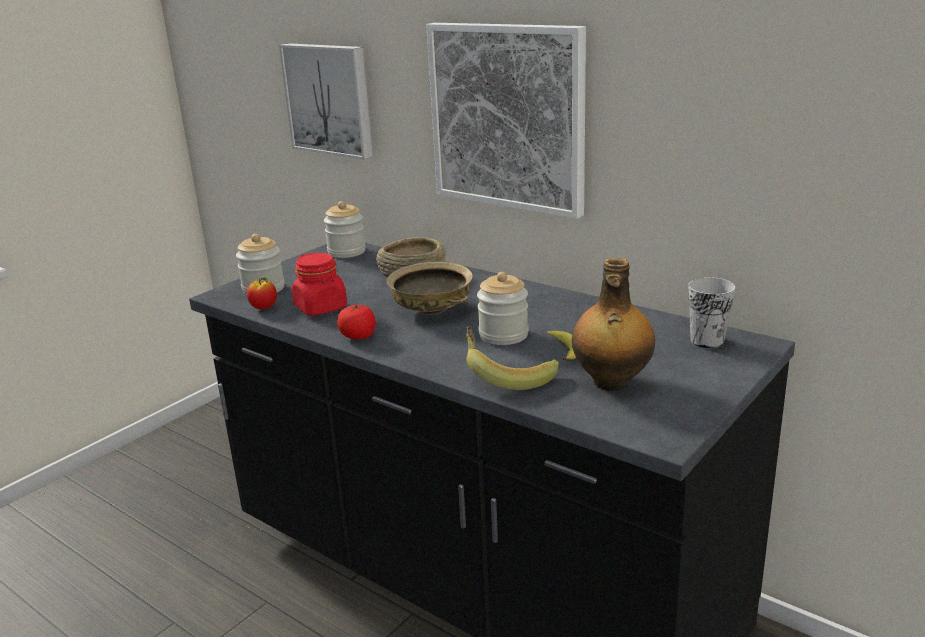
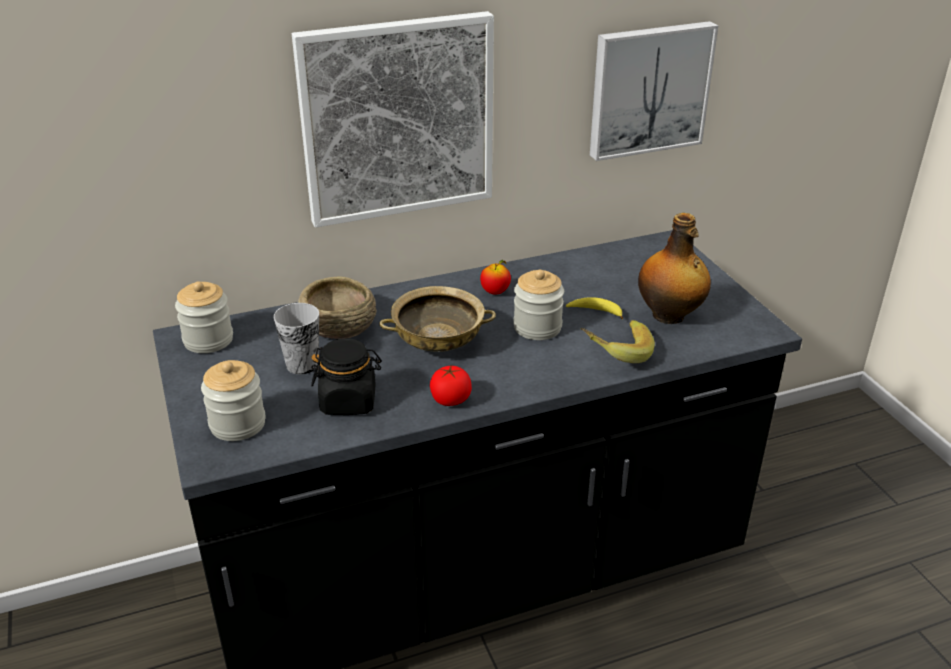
camera: 60 degrees left, 10 degrees up
(264, 308) = (298, 438): apple -> apple (495, 292)
(321, 308) = (349, 401): red jar -> black jar
(330, 99) = (106, 159): picture -> picture (648, 89)
(707, 341) = (642, 255): cup -> cup (302, 364)

